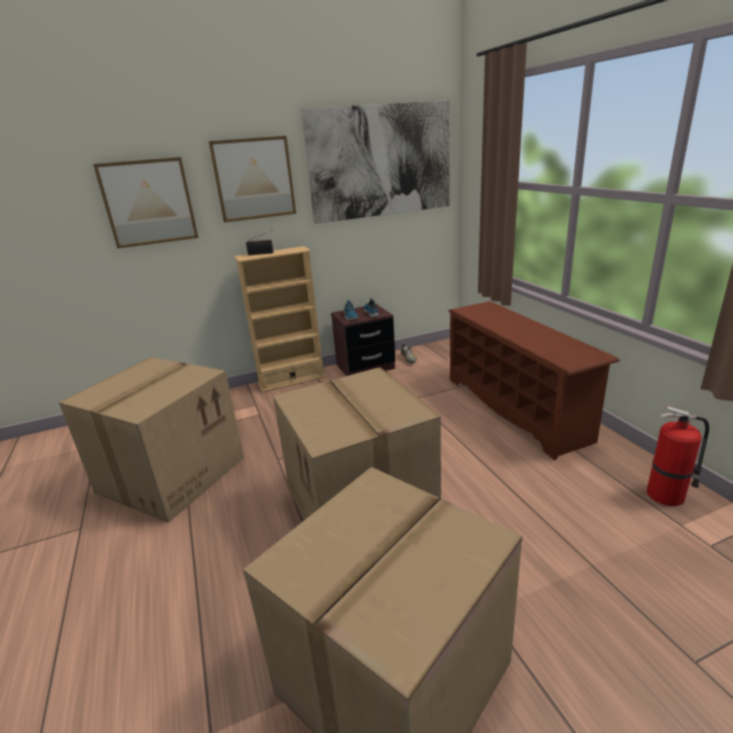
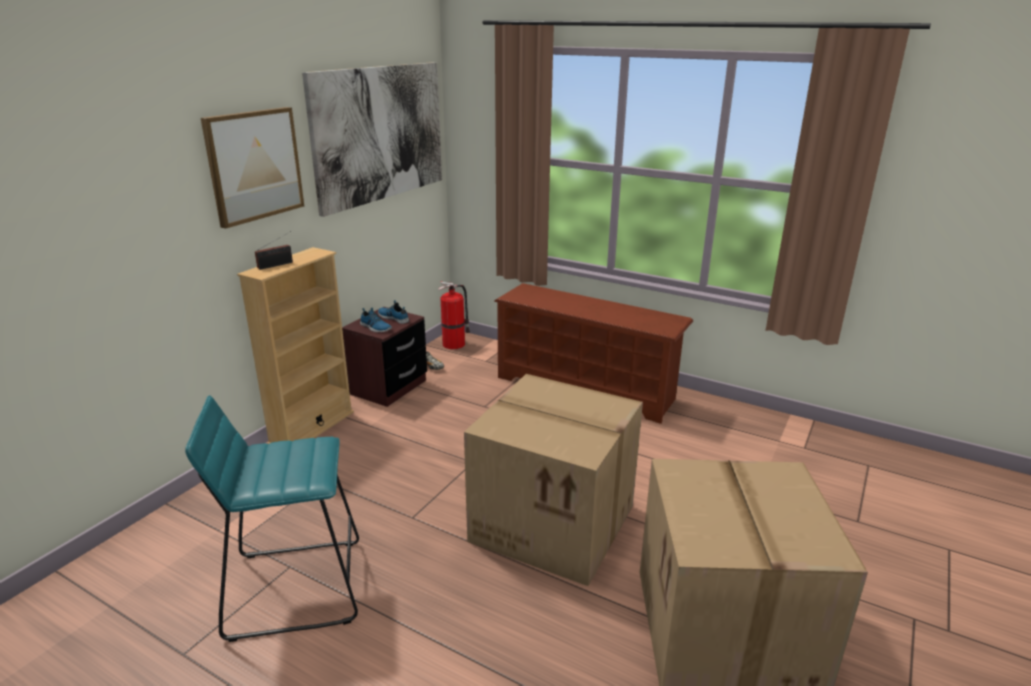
camera: 40 degrees left, 0 degrees up
(148, 202) = (124, 211): picture -> none
(172, 473) = (295, 586): cardboard box -> turquoise stool
(667, 495) = (753, 423): fire extinguisher -> fire extinguisher (455, 344)

